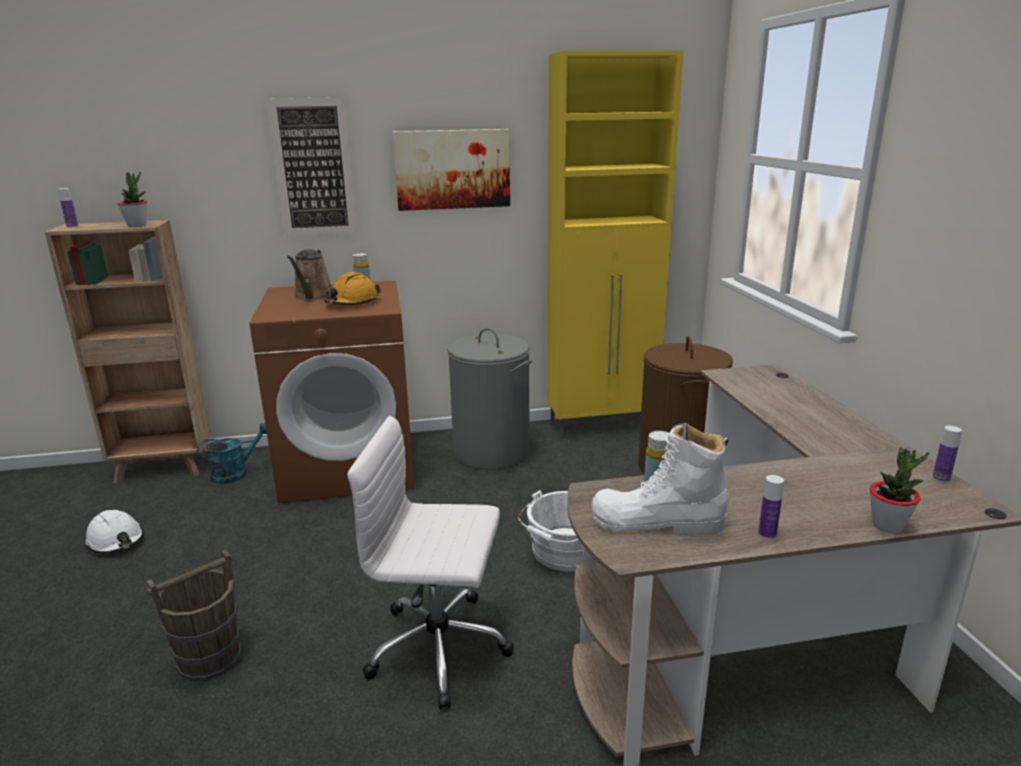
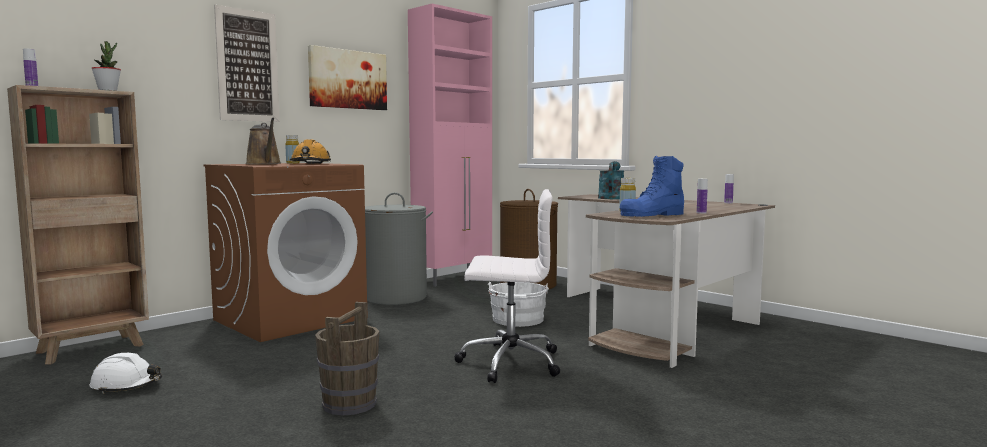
camera: 35 degrees left, 15 degrees down
(236, 473) = (184, 338): turquoise watering can -> turquoise watering can (611, 197)
(441, 648) = (508, 362): white office chair -> white office chair turned 150 degrees counterclockwise
(602, 426) = (454, 278): yellow cabinet -> pink cabinet
(657, 522) = (652, 215): white boot -> blue boot
(888, 526) = (736, 208): potted plant -> none

